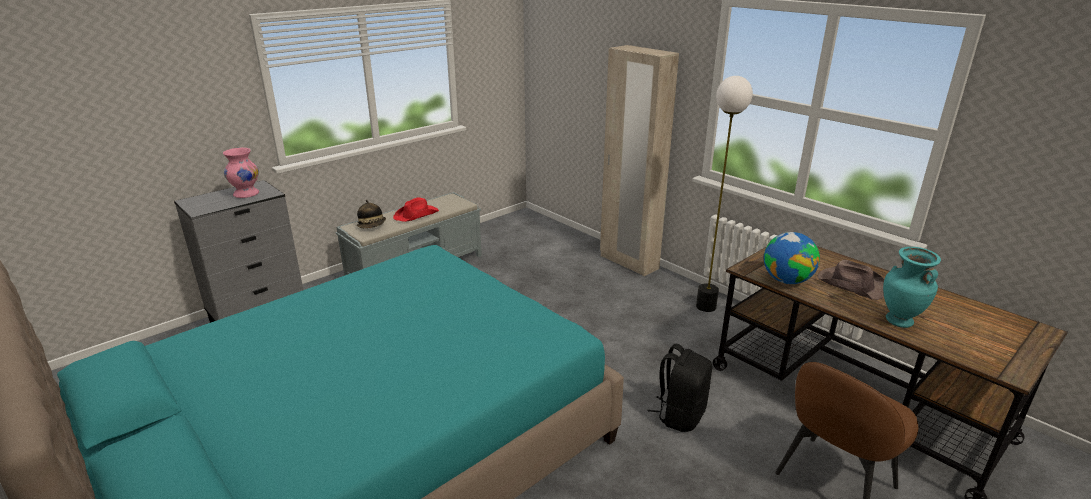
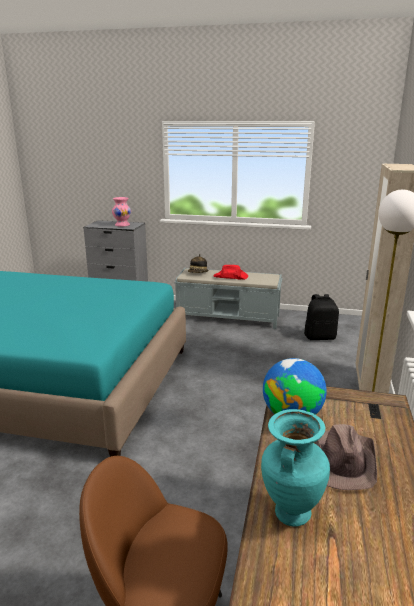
camera: 55 degrees right, 5 degrees down
(680, 415) = (178, 487): black backpack -> black backpack (320, 337)

